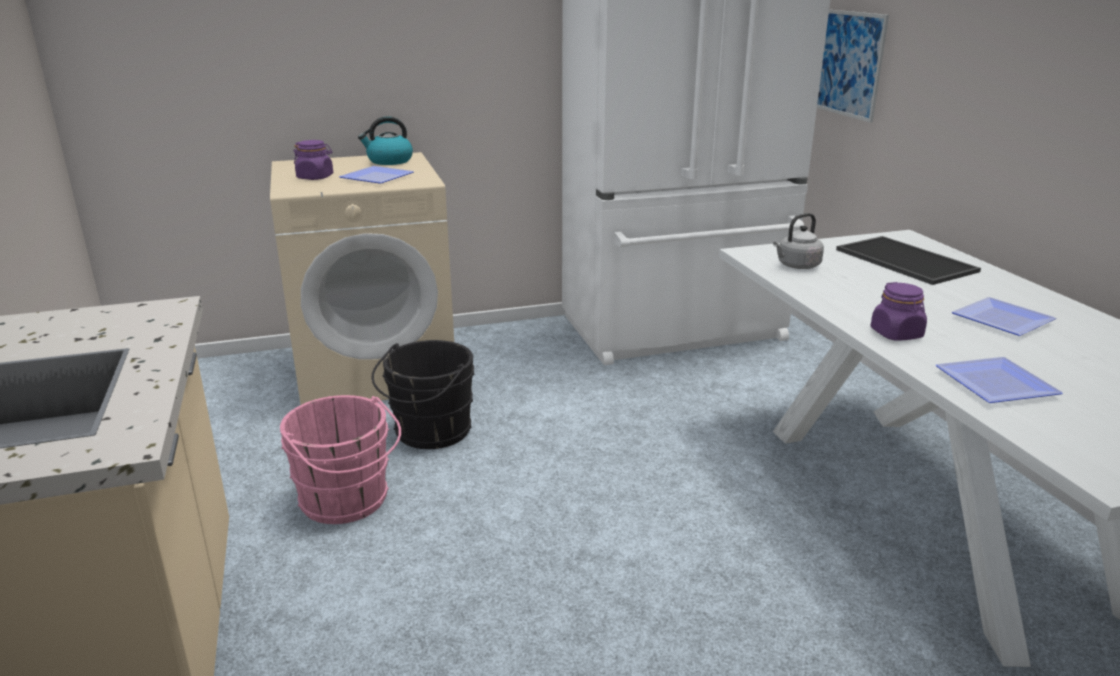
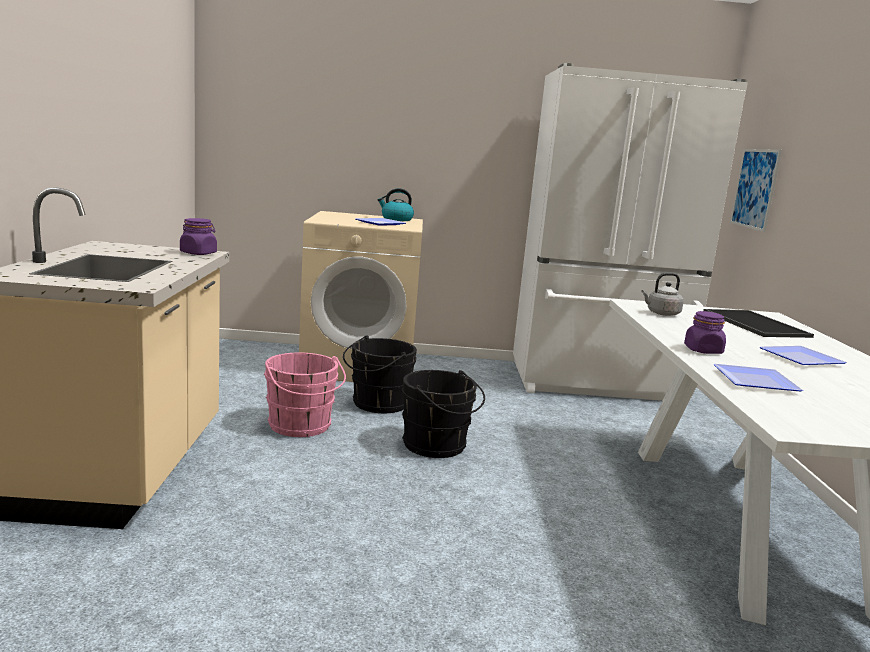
camera: 15 degrees right, 10 degrees down
(315, 177) = (340, 218): purple jar -> purple jar (198, 253)
(540, 487) = (437, 446): none -> black bucket

